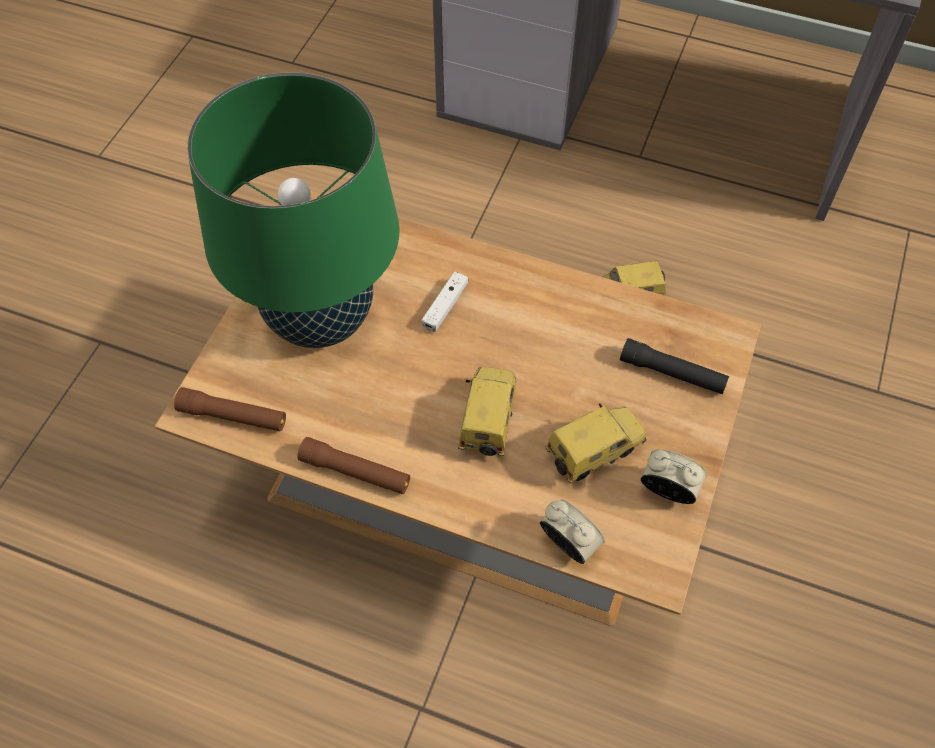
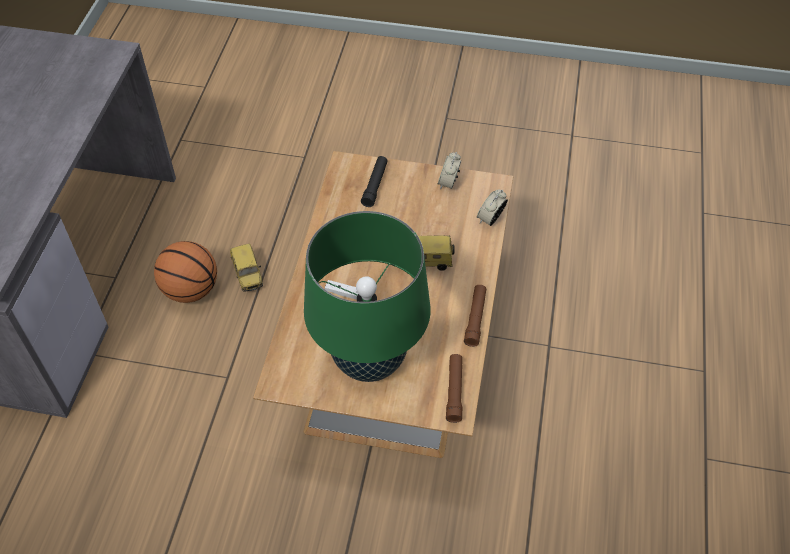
camera: 100 degrees left, 5 degrees down
(593, 450) = (433, 214): toy car -> none
(608, 233) = (191, 290): none -> basketball

